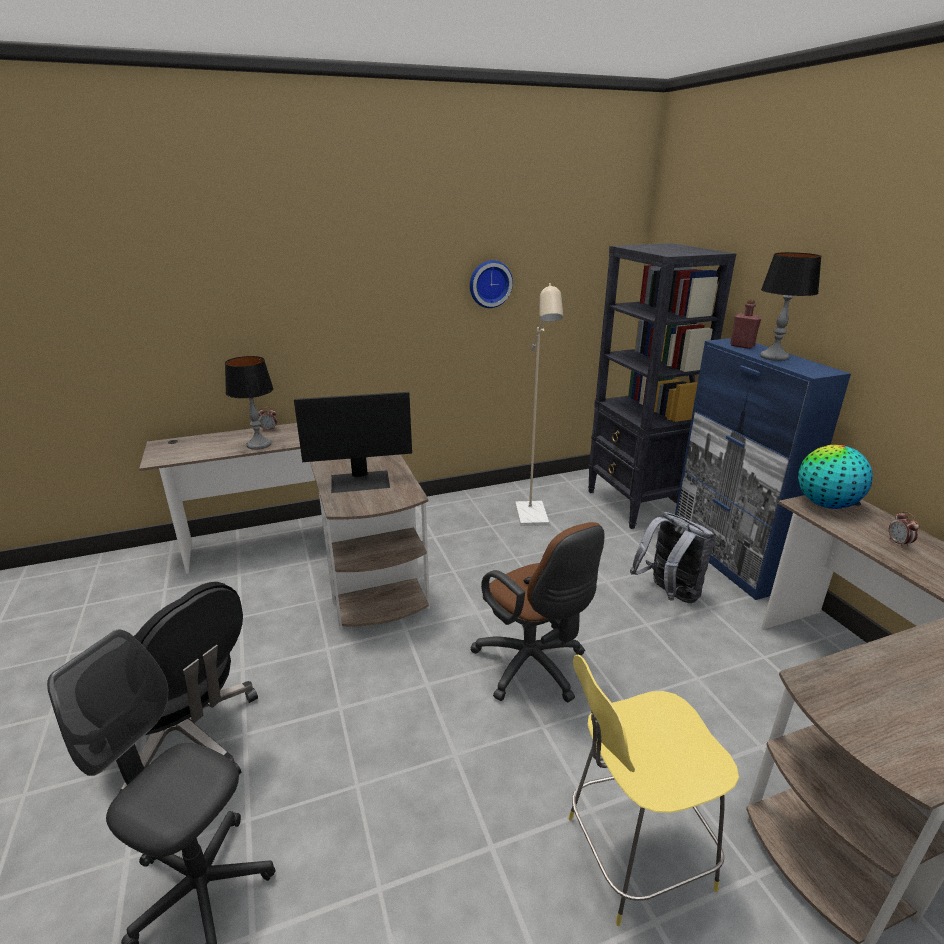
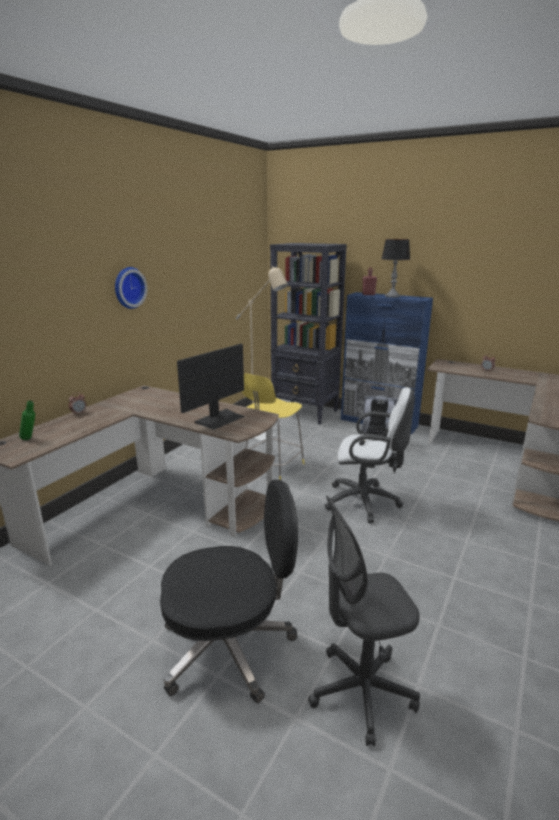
camera: 40 degrees left, 5 degrees down
(194, 445) = (30, 439): none -> green bottle
(258, 445) = (92, 423): table lamp -> none
(489, 283) = (199, 275): wall clock -> wall clock (128, 287)
(533, 668) = (366, 502): brown office chair -> white office chair
(633, 853) = (500, 545): yellow stool -> yellow stool (272, 467)
(825, 504) = (444, 365): globe -> none

